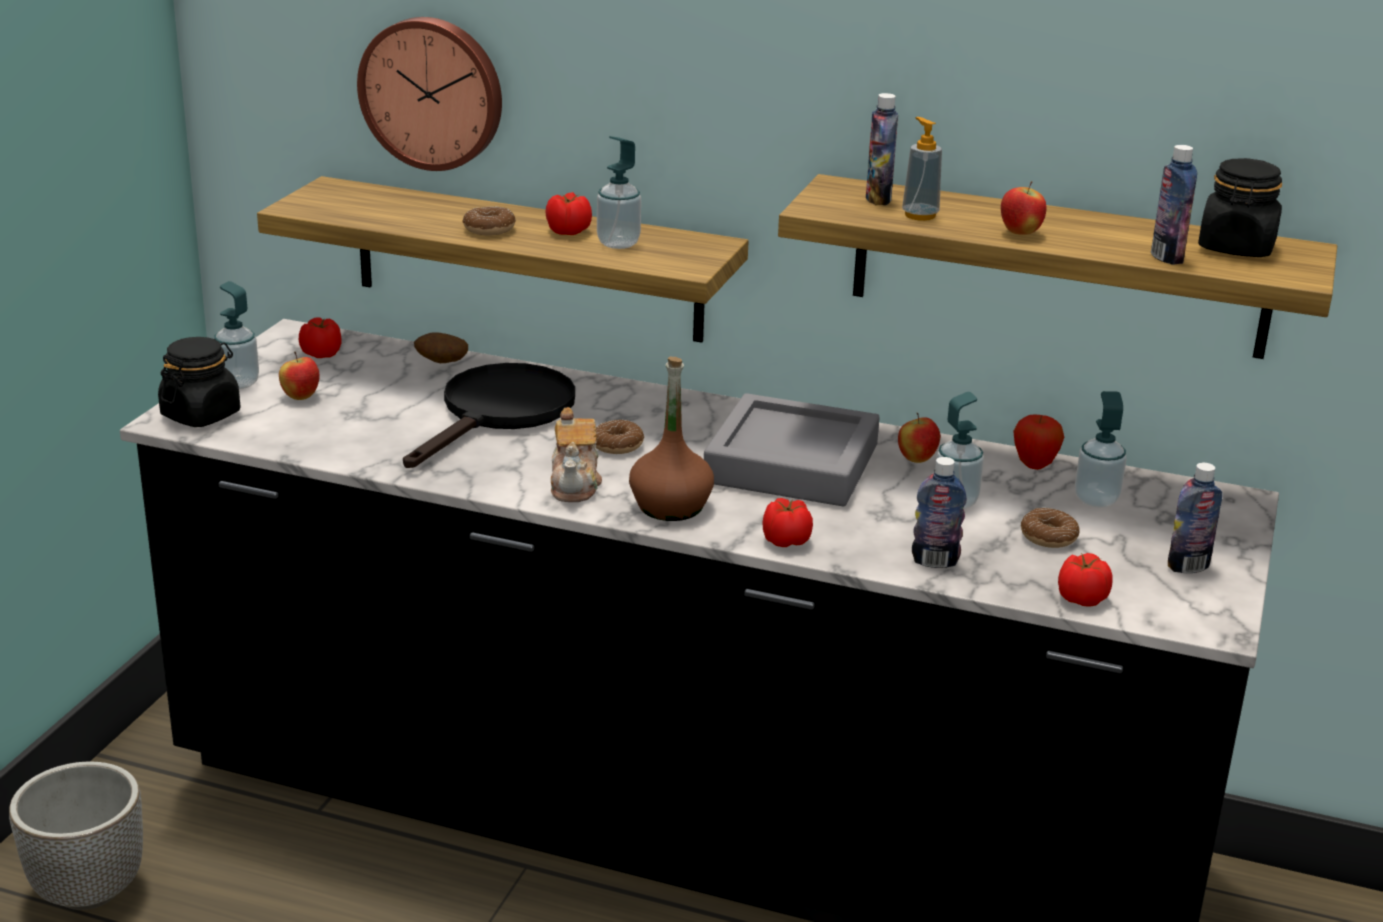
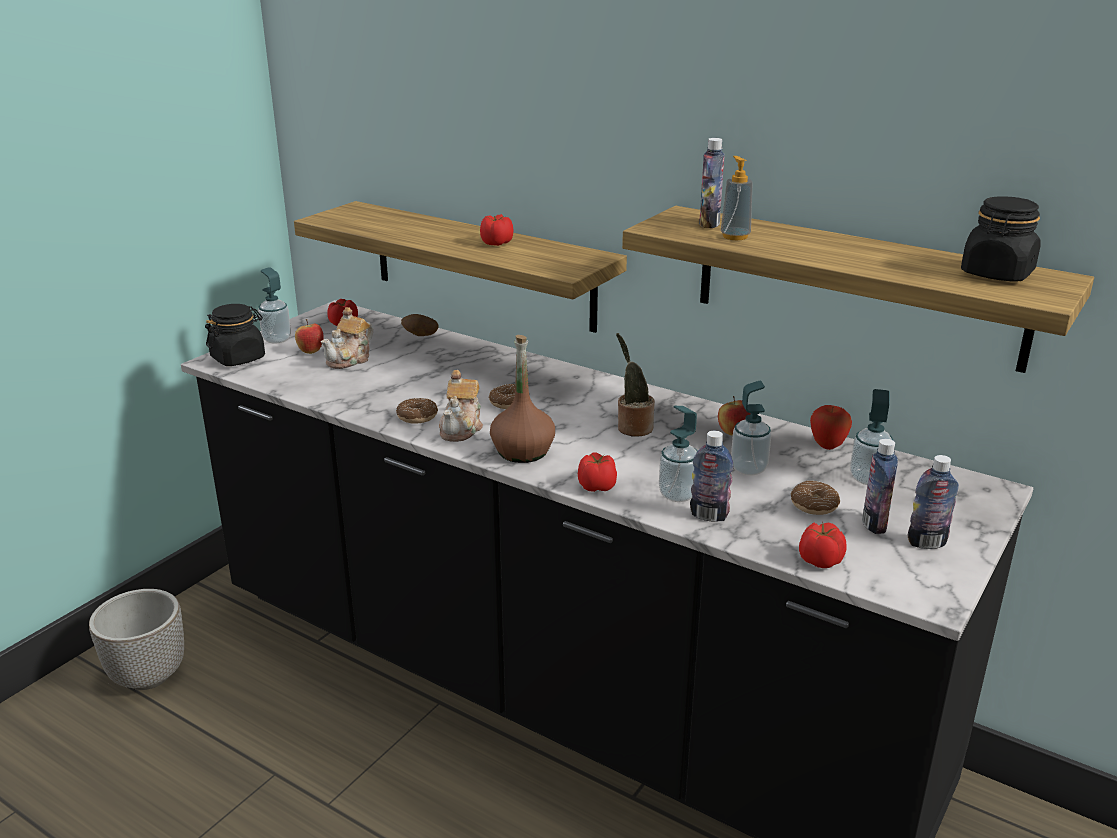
camera: 15 degrees right, 0 degrees up
(364, 404) = (350, 359): none -> teapot
(433, 92) = (420, 140): wall clock -> none
(489, 229) = (441, 239): donut -> donut (417, 417)
(499, 414) = (438, 373): black frying pan -> none
(618, 243) = (527, 253): soap dispenser -> soap dispenser (677, 495)
(791, 464) = (632, 427): grey tray -> potted plant
(1020, 233) = (810, 253): apple -> none
(1166, 257) = (928, 277): bottle -> bottle (874, 524)

